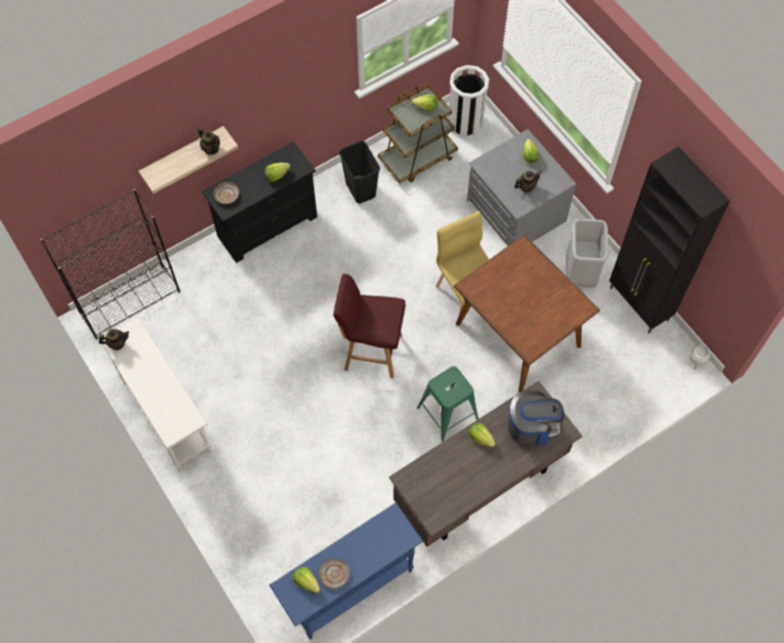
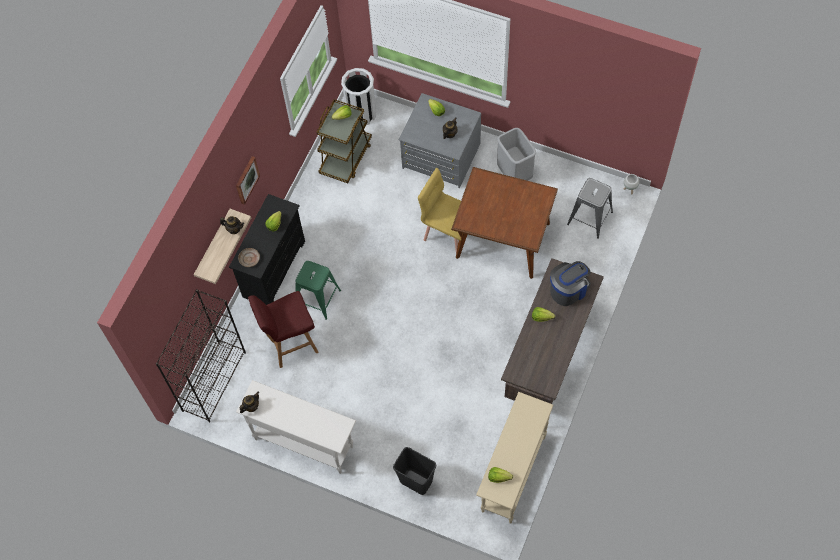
camera: 30 degrees left, 0 degrees up
(262, 107) = (246, 180): none -> picture
(335, 574) = (513, 461): beige plate -> none
(350, 588) = (513, 474): blue console table -> beige console table
(361, 189) = (322, 203): black trash can -> black trash can (416, 480)
(371, 351) = (412, 311): red stool -> red stool (290, 343)
(447, 413) = (493, 321): green stool -> green stool (318, 299)
(629, 367) = (590, 218): none -> grey stool
(639, 305) = (568, 172): black cabinet -> none

